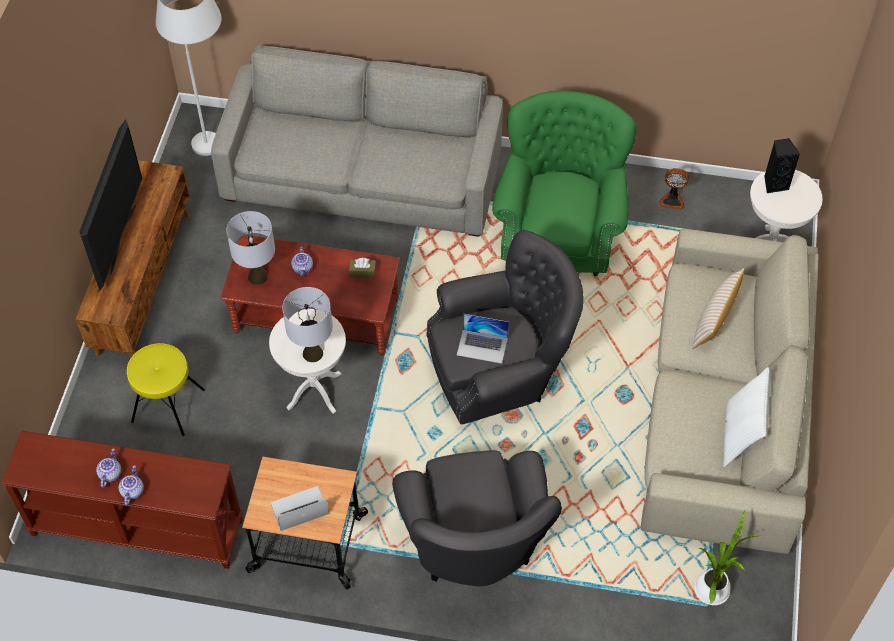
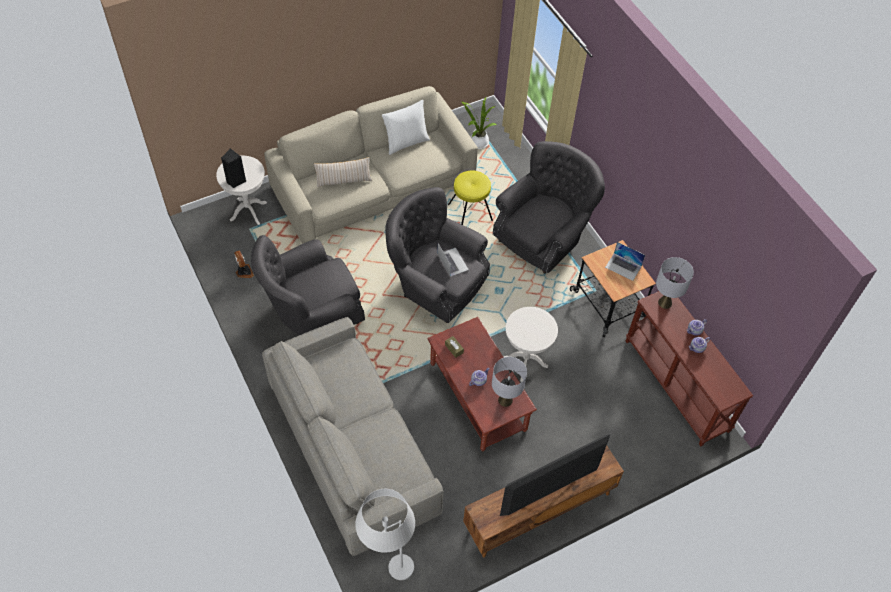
camera: 130 degrees left, 0 degrees up
(168, 405) = (601, 428): yellow stool -> yellow stool (470, 213)
(313, 353) = (537, 319): grey table lamp -> grey table lamp (664, 303)
(559, 231) = (312, 313): green armchair -> grey armchair

